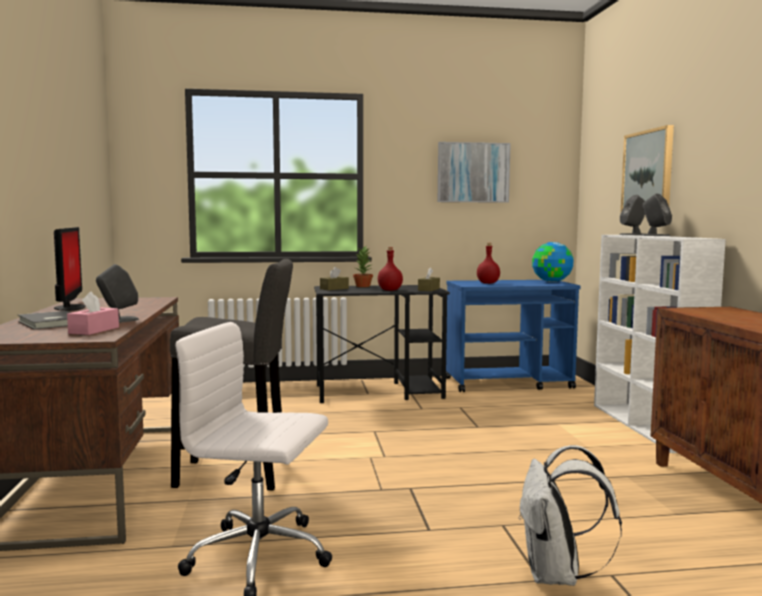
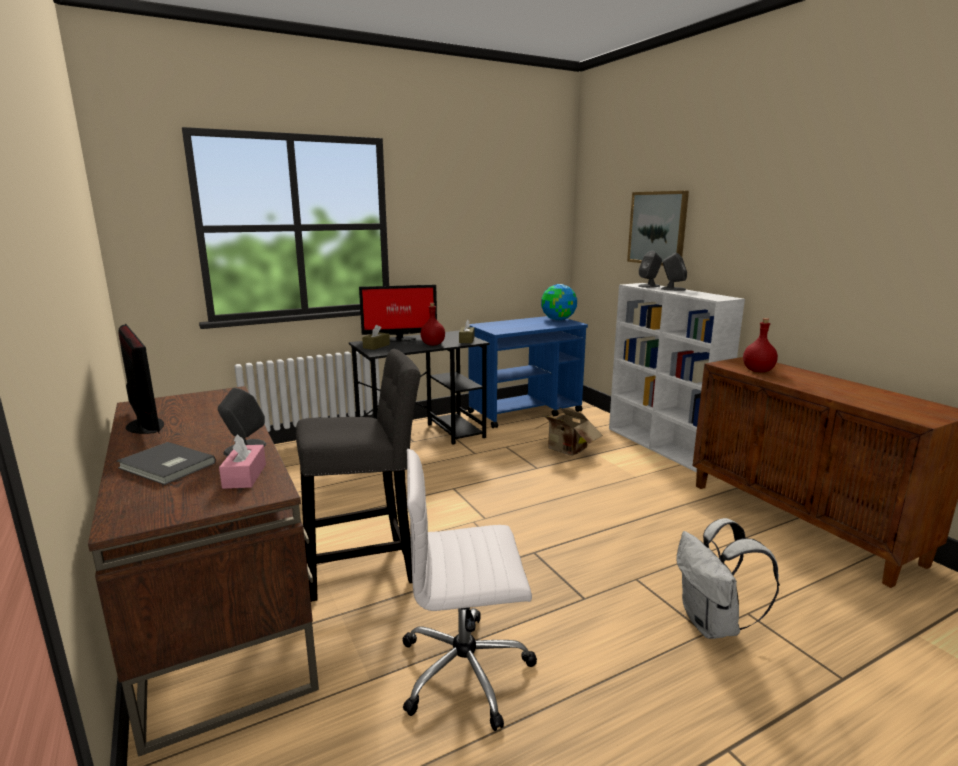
camera: 20 degrees left, 10 degrees up
(363, 286) = (399, 339): potted plant -> monitor
(473, 172) = (487, 219): picture -> none
(488, 283) = (510, 327): red bottle -> red bottle (758, 371)
(525, 417) = (566, 450): none -> cardboard box

